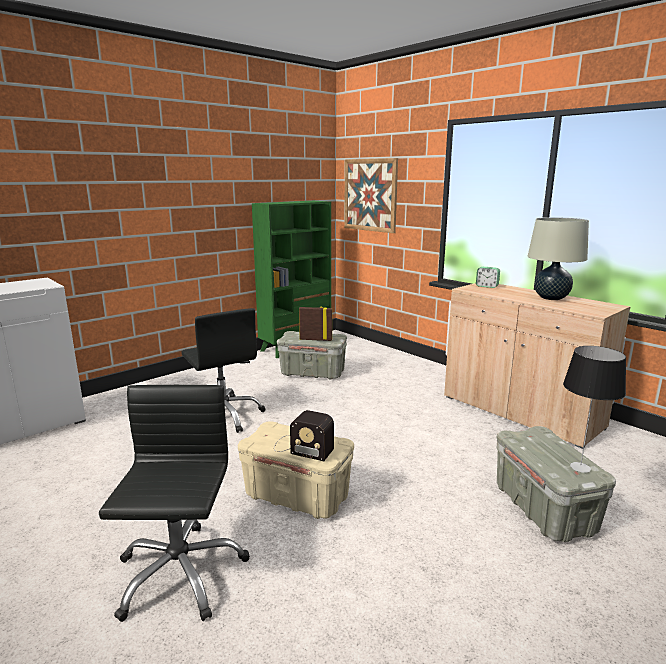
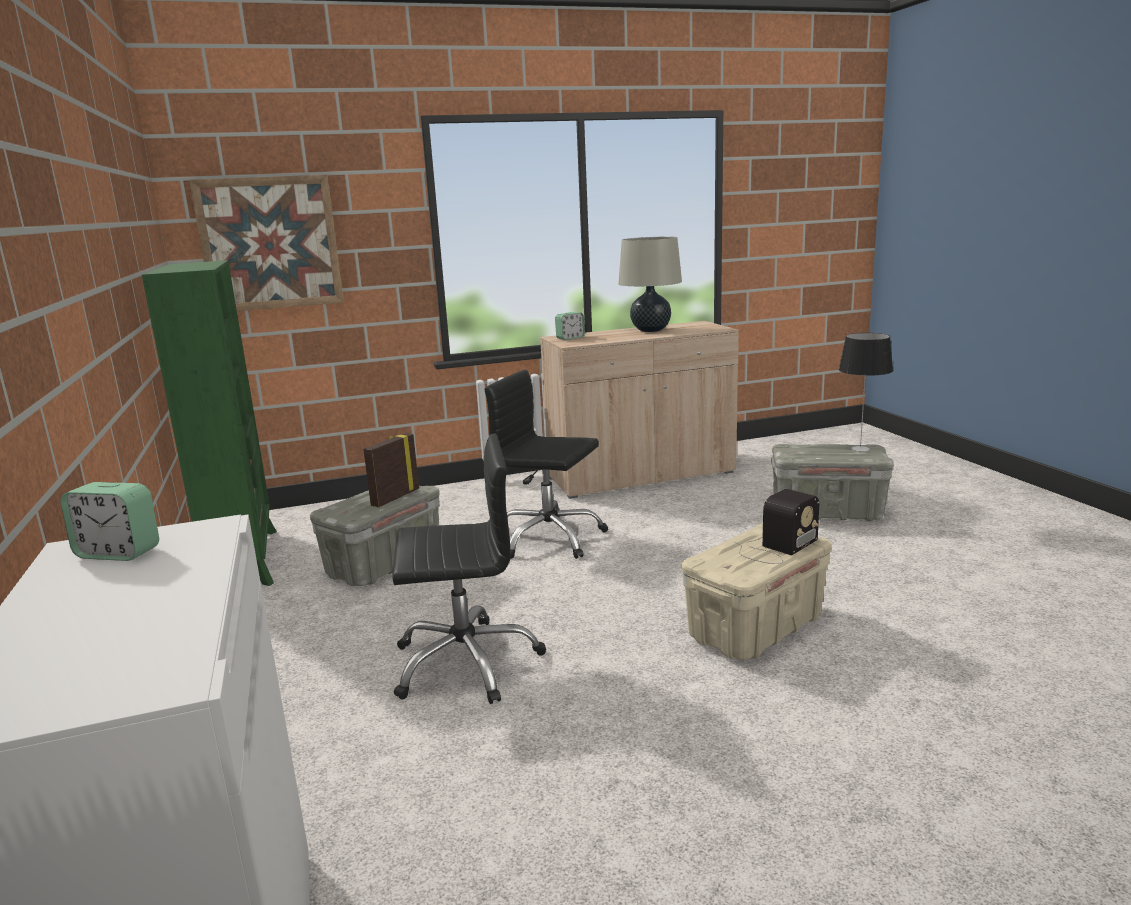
camera: 65 degrees left, 0 degrees up
(32, 283) = (118, 553): none -> alarm clock
(179, 573) = (905, 734): black office chair -> black office chair (548, 538)

